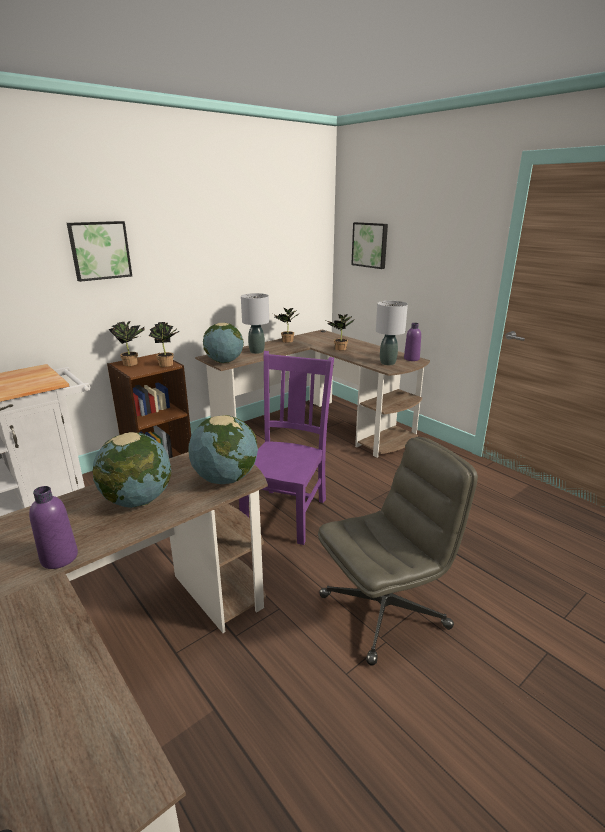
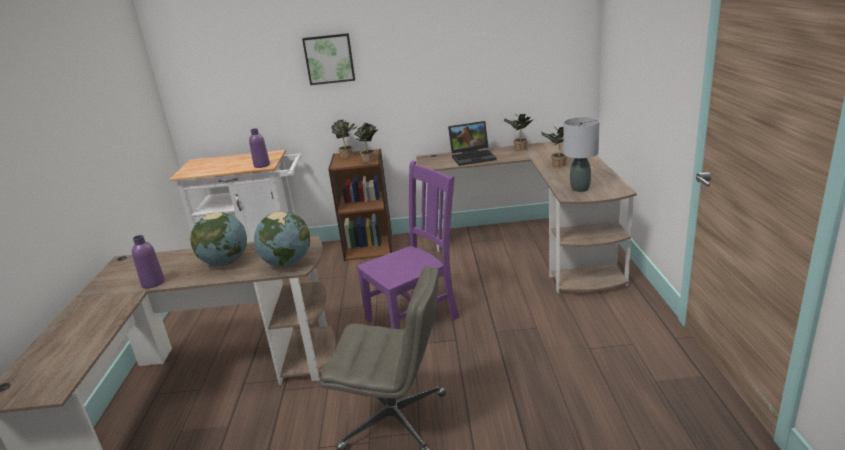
camera: 40 degrees right, 0 degrees up
(224, 361) = (431, 164): globe -> none
(256, 351) = (473, 157): grey table lamp -> laptop
(370, 245) = (620, 45): picture -> none
(411, 359) = (616, 188): purple bottle -> purple bottle (262, 165)

